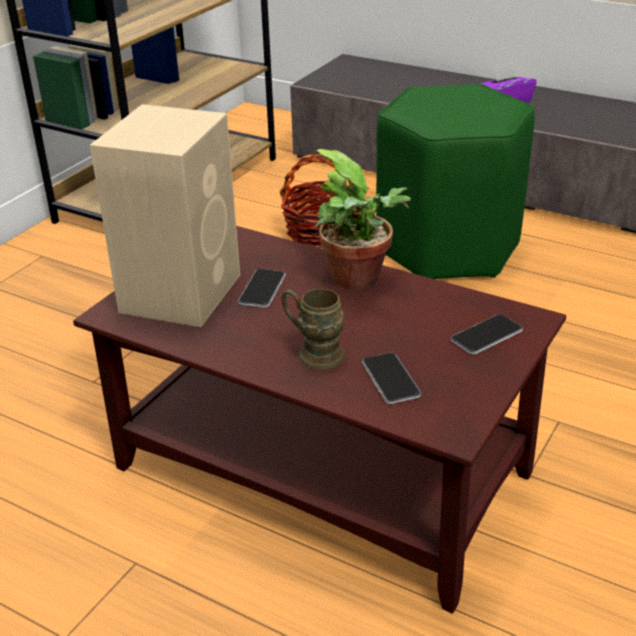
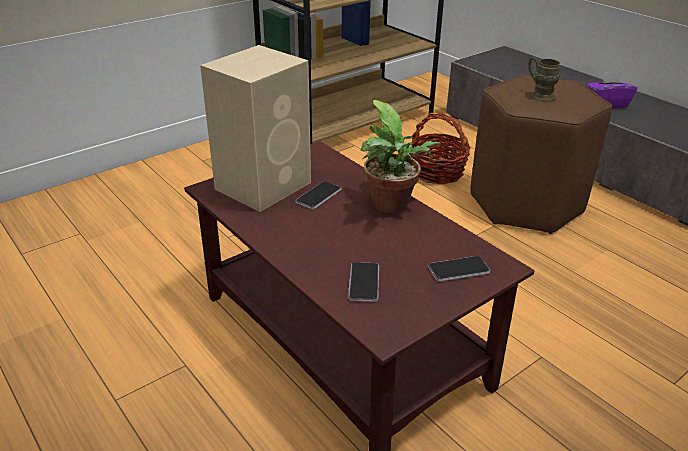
camera: 20 degrees right, 0 degrees up
(313, 353) = (322, 249): brown mug -> brown mug (538, 95)
(449, 247) = (527, 204): green stool -> brown stool

